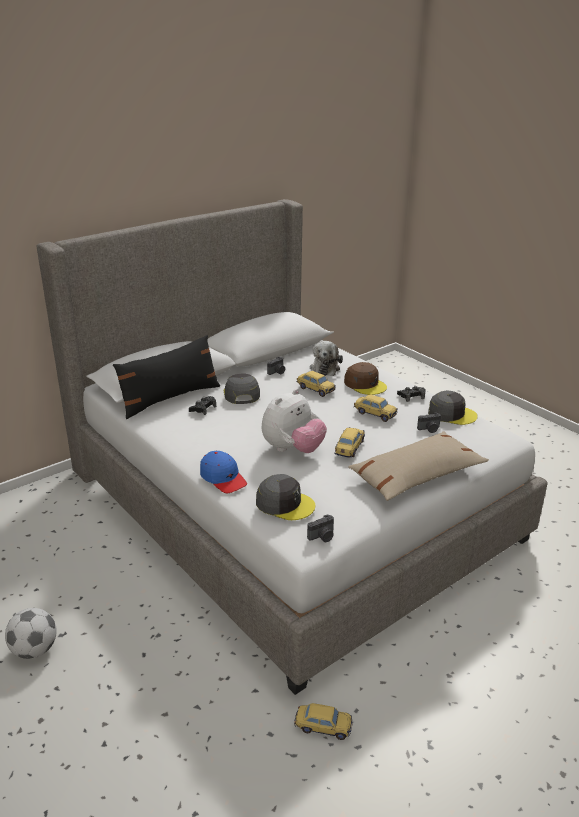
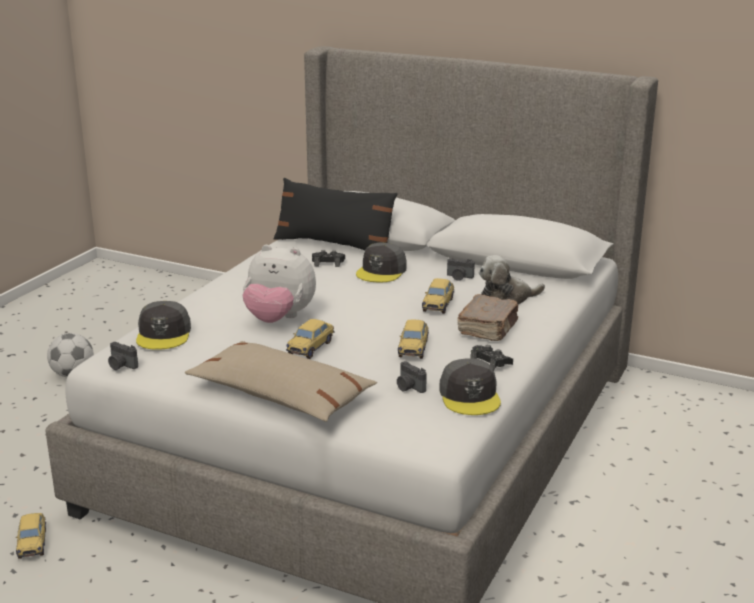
camera: 65 degrees right, 5 degrees down
(223, 478) = (197, 301): blue cap -> none
(241, 393) = (381, 271): grey cap -> grey cap turned 150 degrees clockwise
(349, 448) = (311, 347): toy car -> toy car turned 120 degrees clockwise
(365, 384) = (488, 329): brown cap -> brown book

